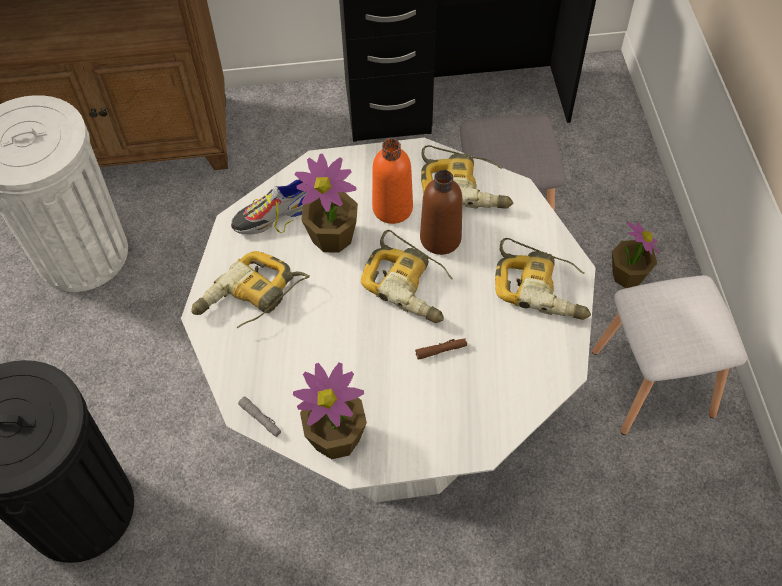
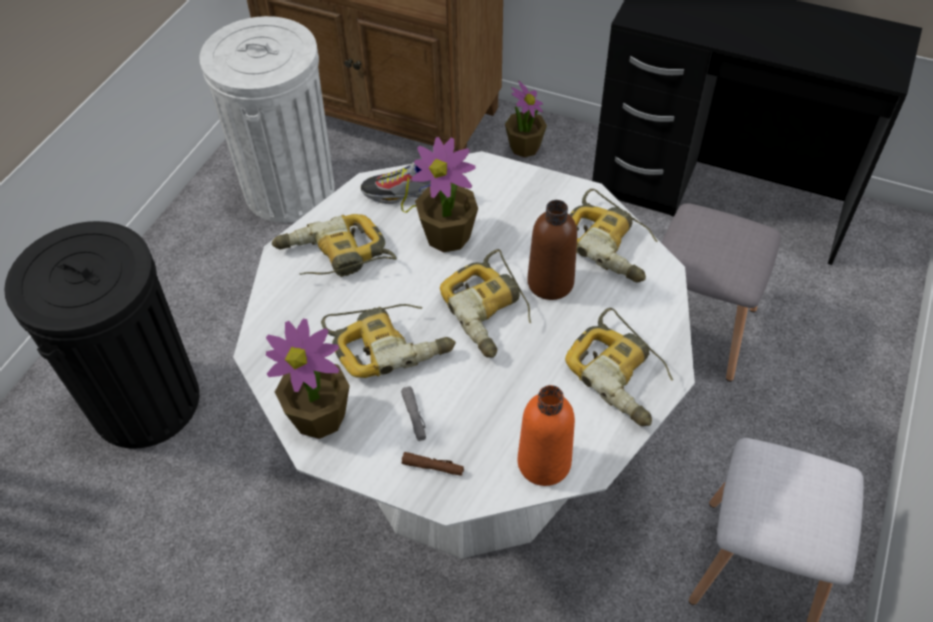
camera: 30 degrees right, 5 degrees down
(261, 419) = (266, 365): grey flashlight -> grey flashlight (414, 416)
(350, 350) = (389, 344): none -> power drill
(392, 208) = (523, 235): orange bottle -> orange bottle (544, 463)
(441, 350) = (475, 386): brown flashlight -> brown flashlight (433, 467)
(627, 275) = (799, 444): potted plant -> potted plant (524, 147)

